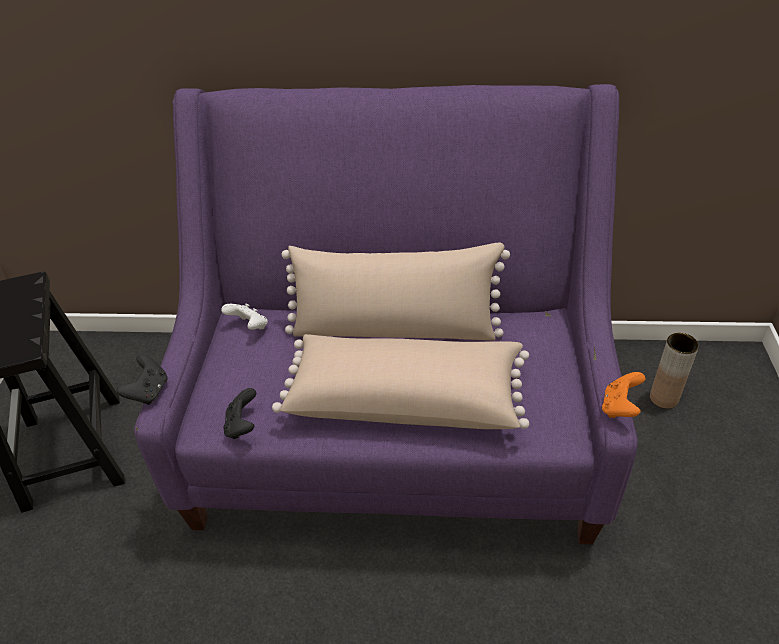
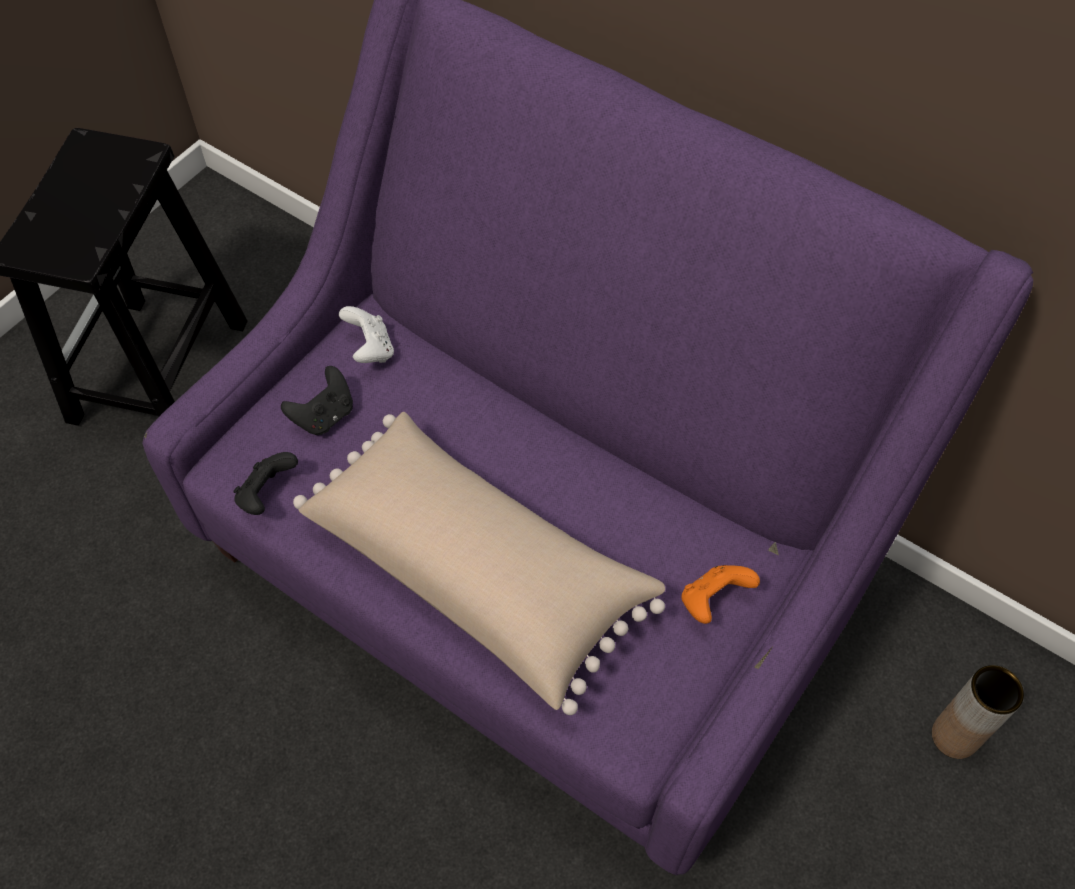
camera: 30 degrees right, 15 degrees up
(149, 392) = (184, 392): black game controller -> black game controller (324, 416)
(395, 329) = (545, 456): beige pillow -> none
(619, 407) = (721, 760): orange game controller -> orange game controller (712, 601)

